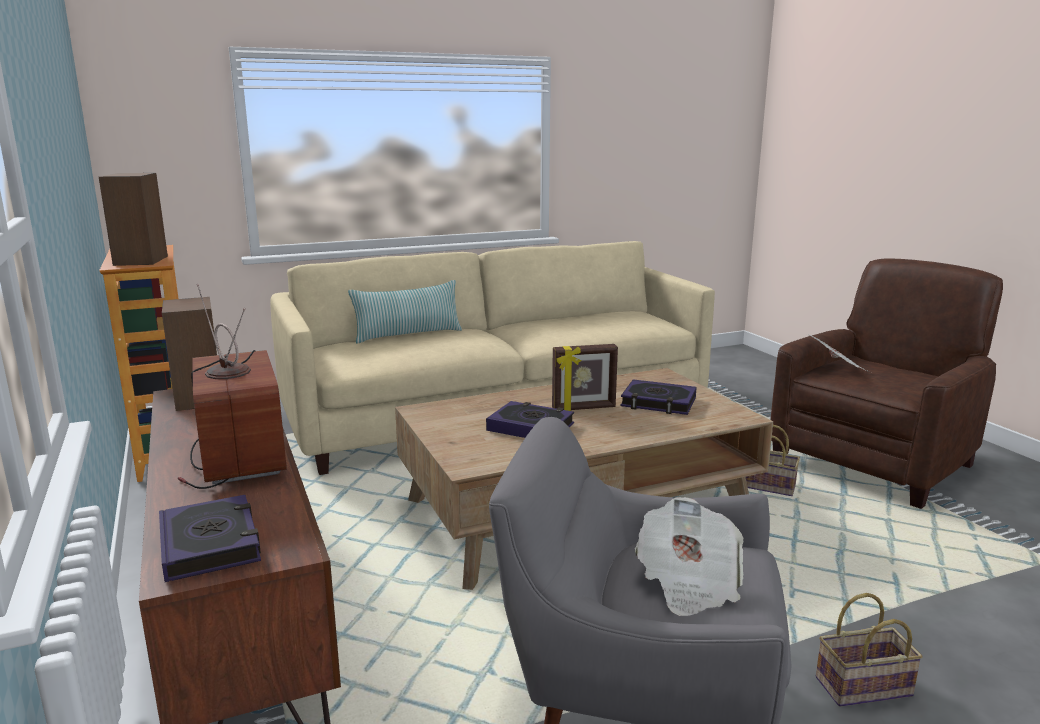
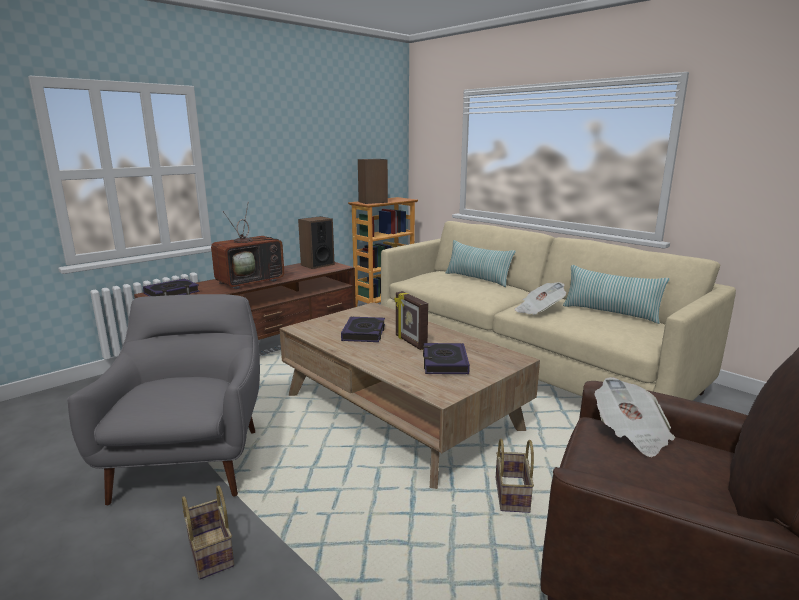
camera: 70 degrees right, 0 degrees up
(591, 316) = (610, 313): none -> pillow
(688, 582) = (167, 392): newspaper -> newspaper (538, 310)

